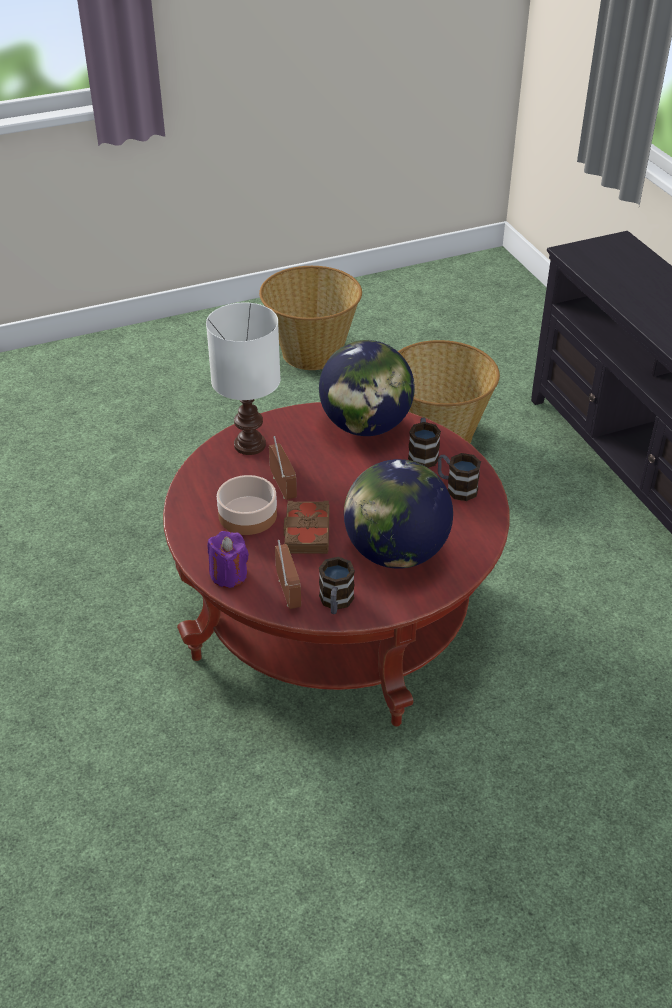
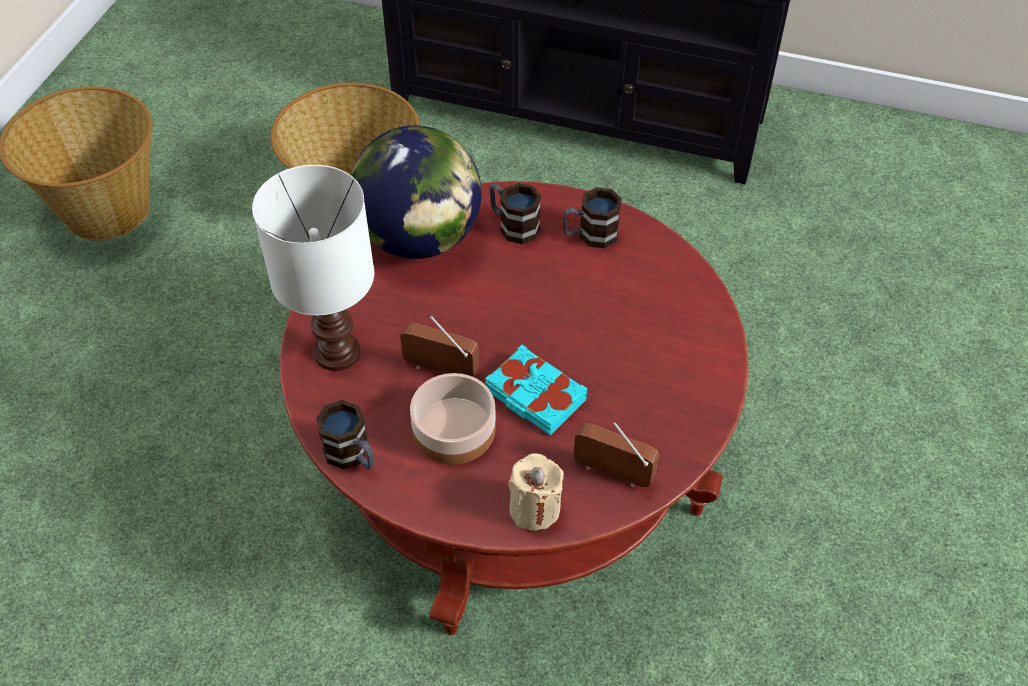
camera: 50 degrees left, 10 degrees up
(229, 575) = (535, 509): purple candle -> beige candle
(306, 532) = (535, 396): brown book -> turquoise book
(335, 602) = (666, 441): mug -> mug (352, 455)
(396, 553) = (639, 344): globe -> none

